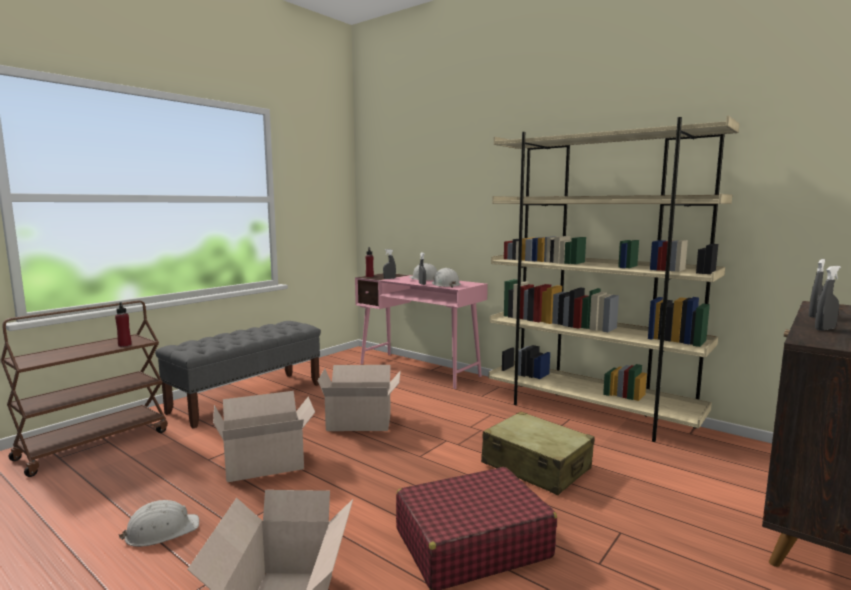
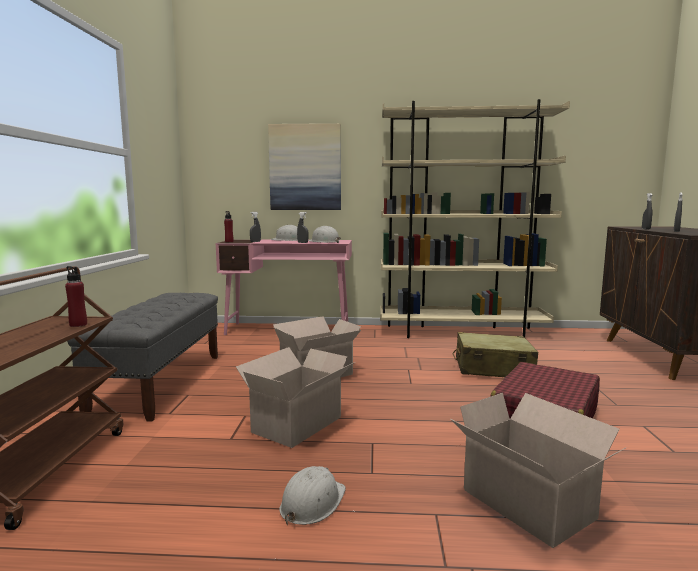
camera: 35 degrees left, 0 degrees up
(448, 204) = (305, 167): none -> picture

